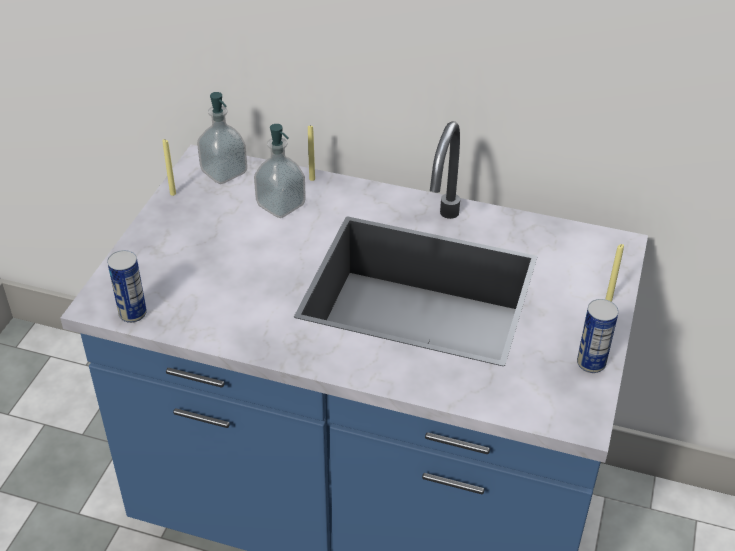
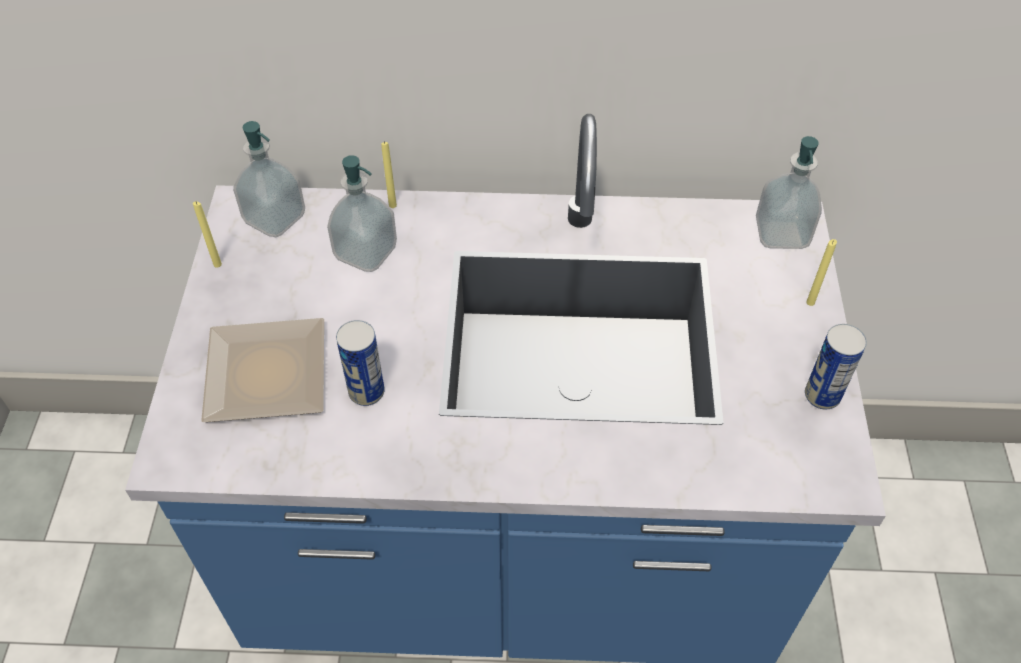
camera: 15 degrees left, 10 degrees up
(132, 313) = (224, 460): can -> can (366, 392)
(183, 270) = (271, 377): none -> plate
(605, 250) = (781, 233): none -> soap dispenser

